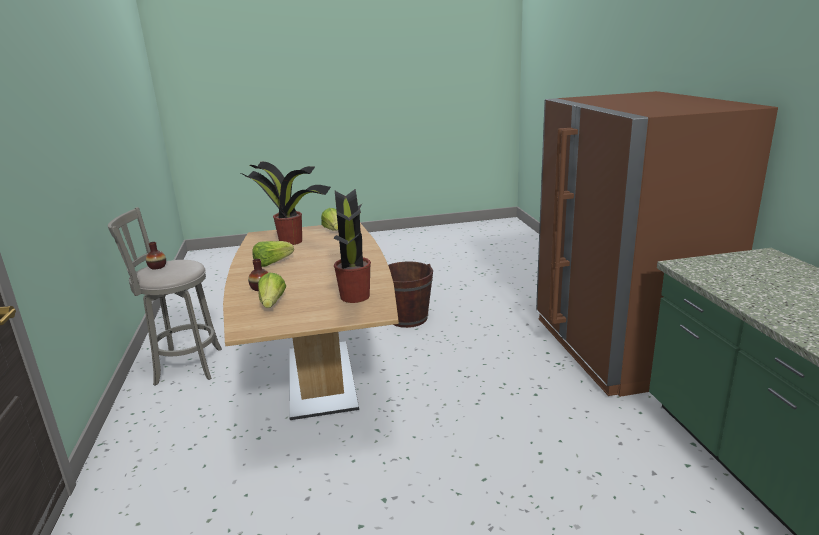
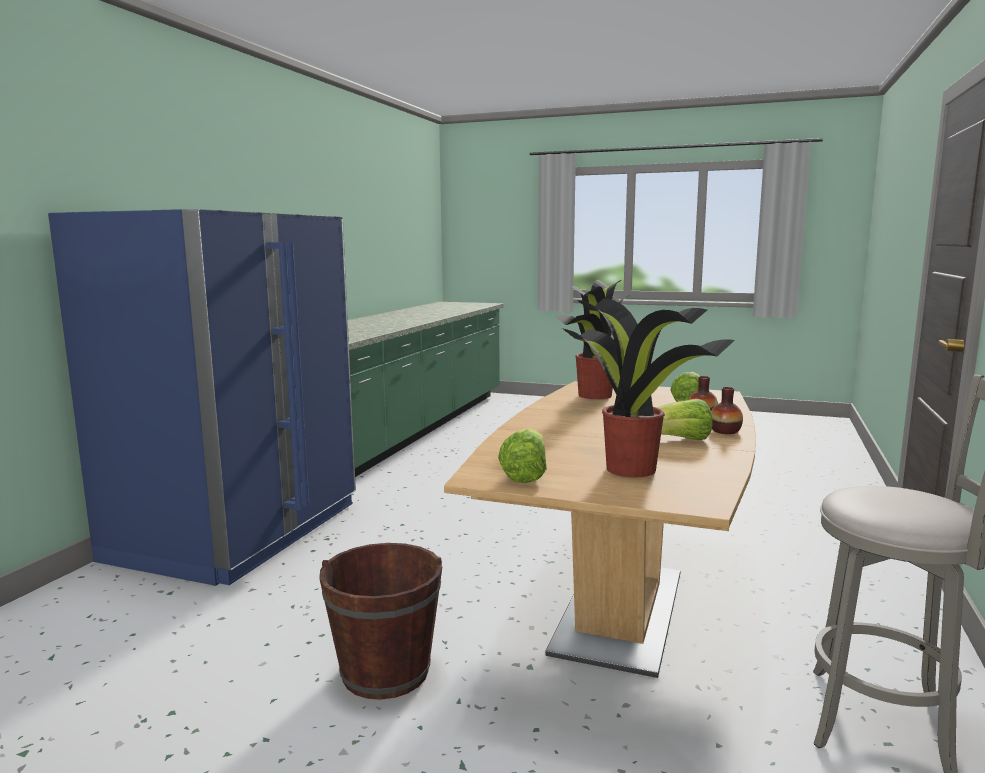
camera: 150 degrees left, 10 degrees down
(157, 267) = (934, 509): vase -> vase (725, 431)
(620, 347) = (239, 531): brown fridge -> blue fridge

